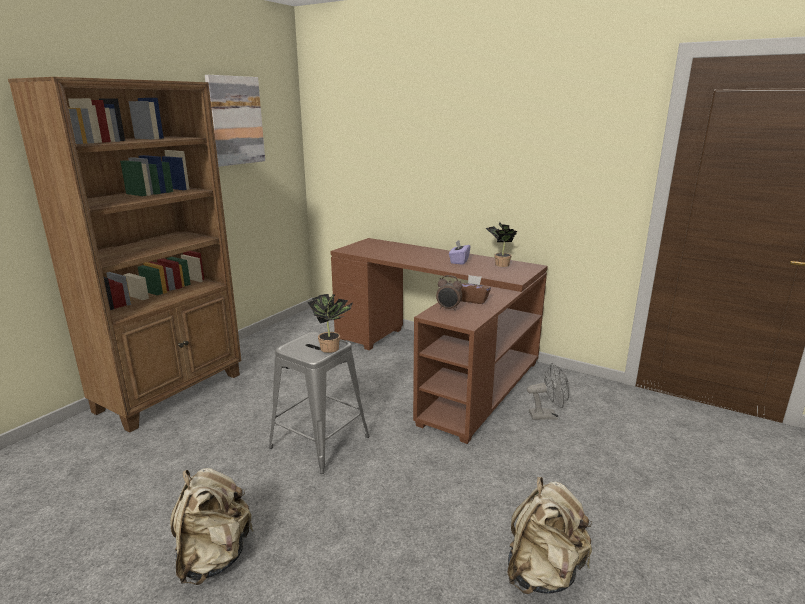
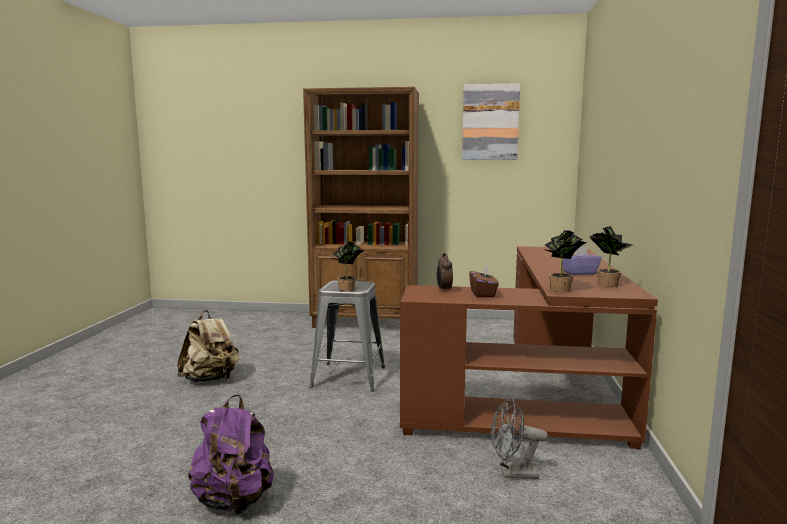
camera: 65 degrees right, 10 degrees down
(509, 278) = (562, 290): none -> potted plant
(543, 572) = (234, 501): beige backpack -> purple backpack
(547, 415) = (513, 473): grey fan -> grey fan turned 120 degrees clockwise

